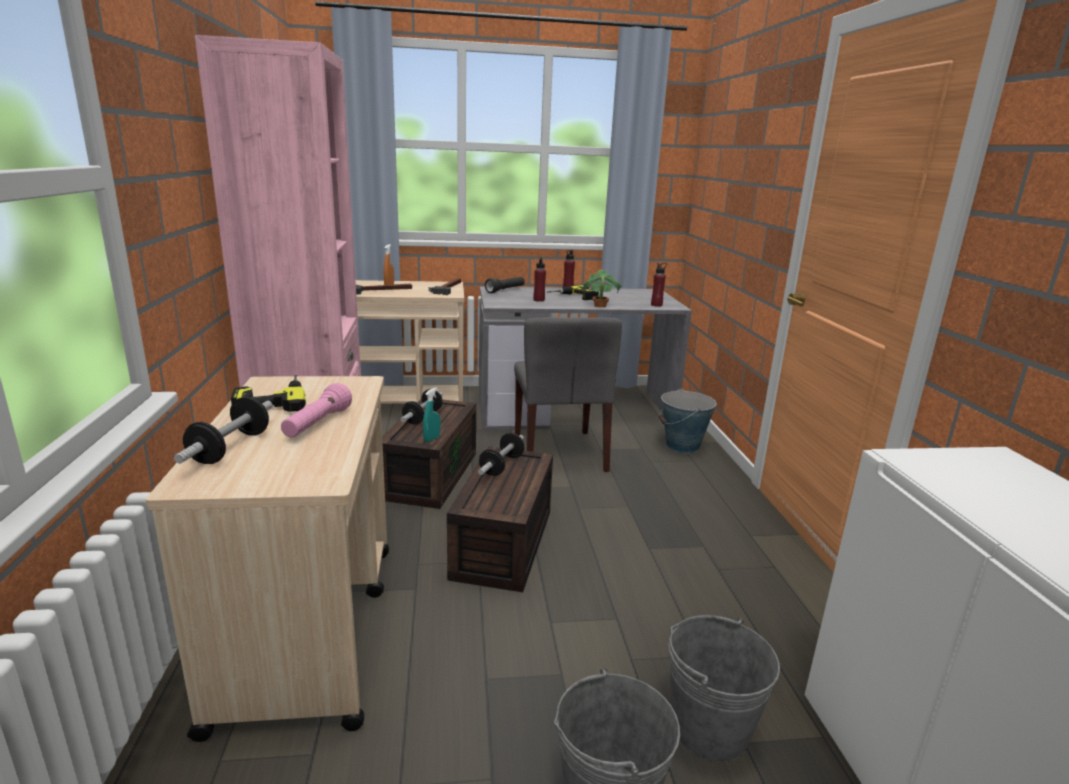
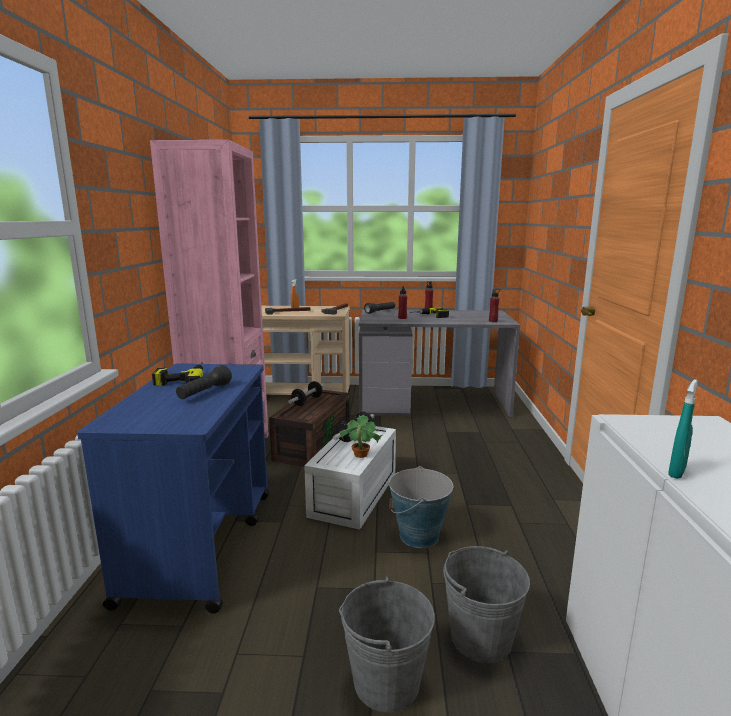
camera: 10 degrees right, 5 degrees down
(230, 448) = (142, 405): dumbbell -> none
(310, 628) = (201, 543): beige cart -> blue cart
(317, 424) = (204, 392): pink flashlight -> black flashlight
(432, 439) = (309, 416): turquoise spray bottle -> turquoise spray bottle (677, 472)
(505, 544) = (355, 495): brown storage box -> white storage box
(559, 452) = (413, 432): grey chair -> none
(599, 306) = (447, 322): potted plant -> potted plant (360, 455)
(682, 446) = (513, 431): bucket -> bucket (419, 536)

